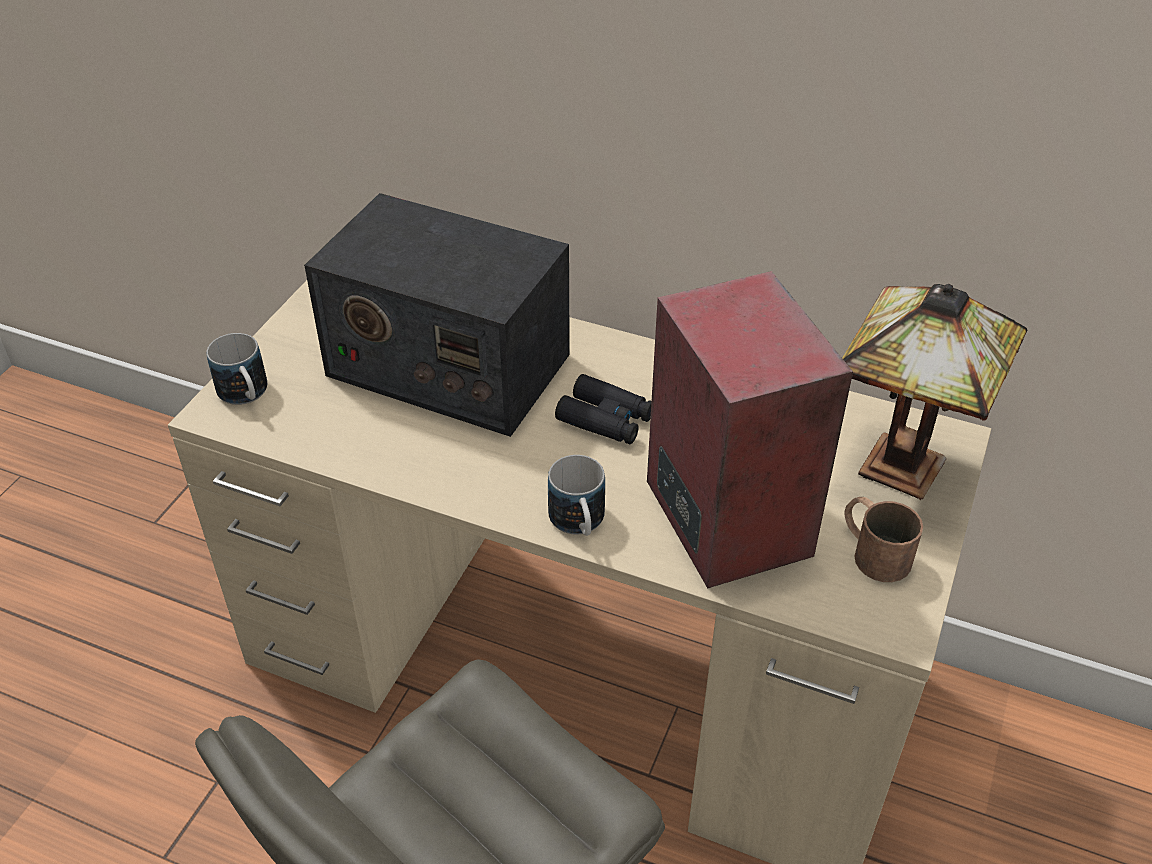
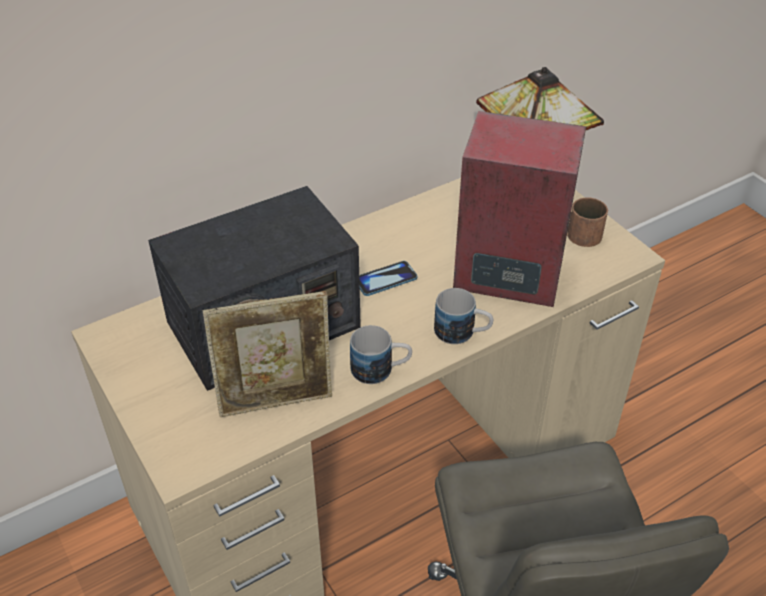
camera: 55 degrees left, 0 degrees up
(246, 396) = (182, 443): mug -> mug (381, 370)
(349, 430) = (276, 401): none -> picture frame
(605, 419) = (385, 279): black binoculars -> phone

